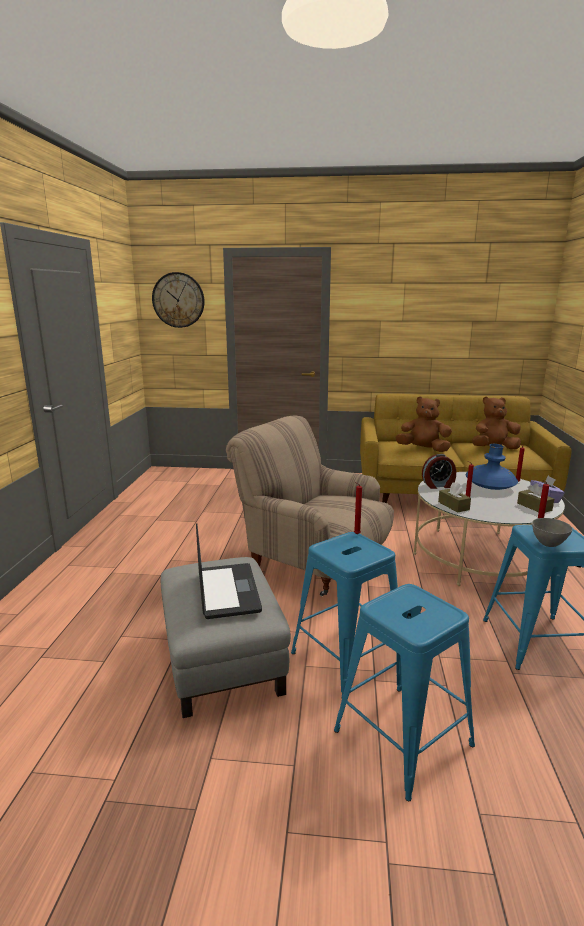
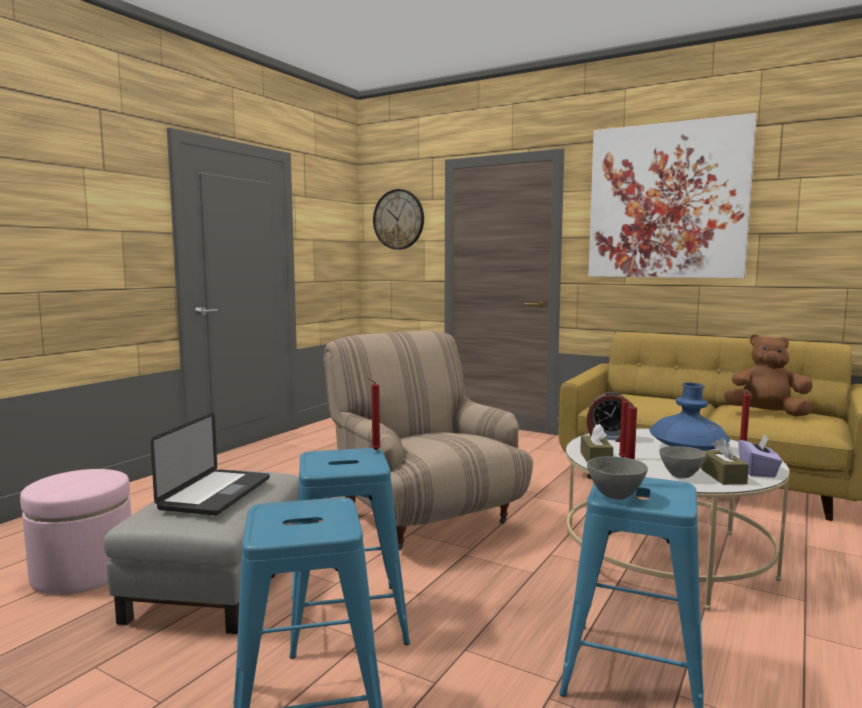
camera: 25 degrees right, 10 degrees down
(91, 682) = (83, 572): none -> pink ottoman
(411, 295) = (667, 201): none -> picture
(423, 449) = (652, 404): brown plush toy -> none
(514, 510) = (680, 475): none -> grey bowl

